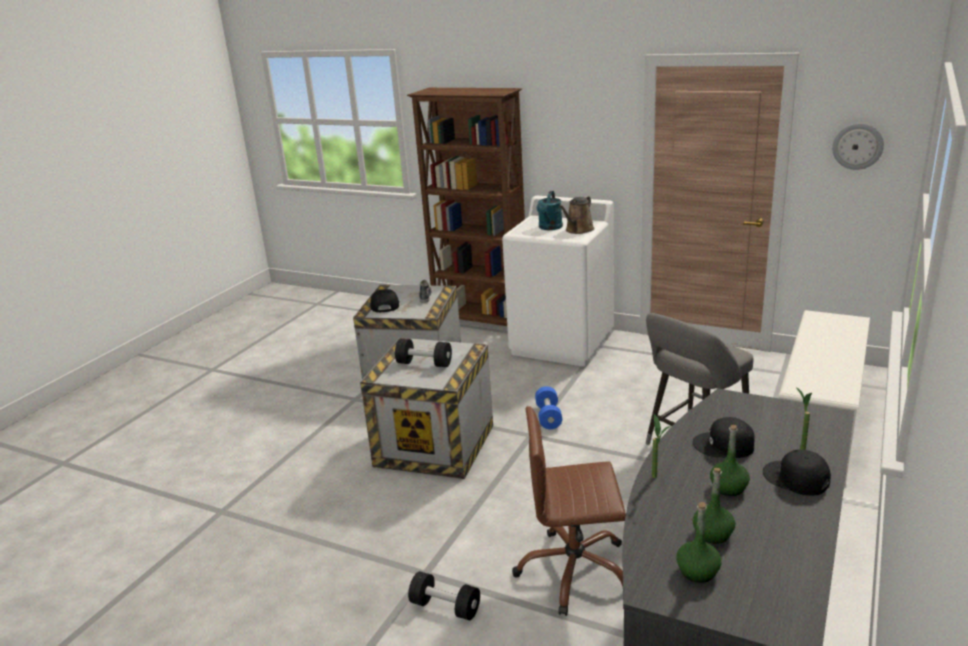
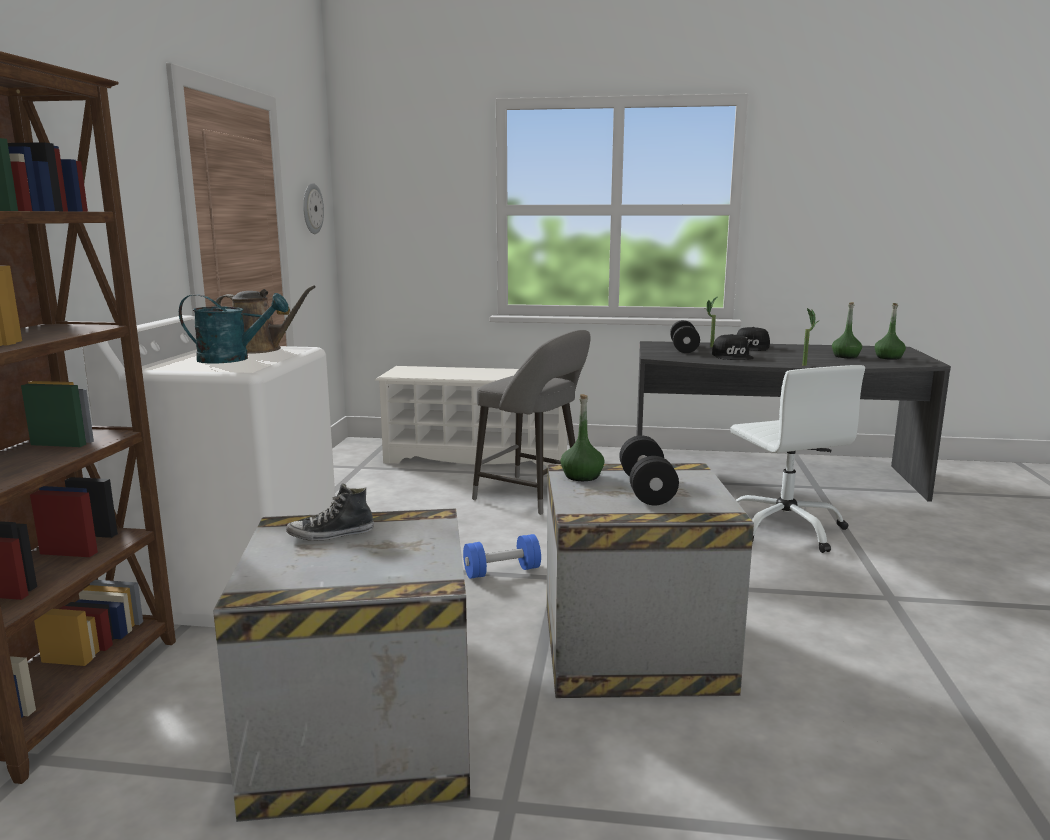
camera: 110 degrees left, 10 degrees down
(384, 305) = (384, 570): black cap -> none
(445, 607) = (916, 577): black dumbbell -> black dumbbell (684, 349)
(574, 571) = (785, 529): brown office chair -> white office chair
(728, 488) = (787, 355): green bottle -> green bottle (582, 476)

